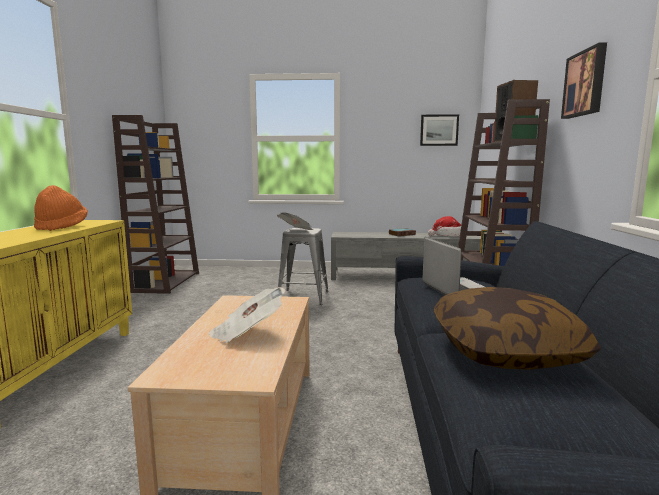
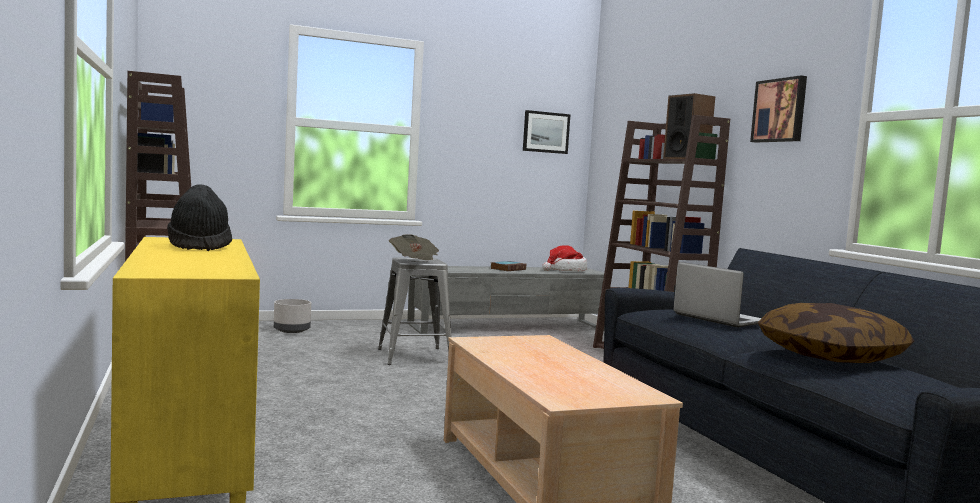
camera: 25 degrees left, 5 degrees down
(62, 227) = (199, 247): orange hat -> black hat
(247, 333) = (563, 367): newspaper -> none
(252, 273) = (291, 330): none -> grey planter

